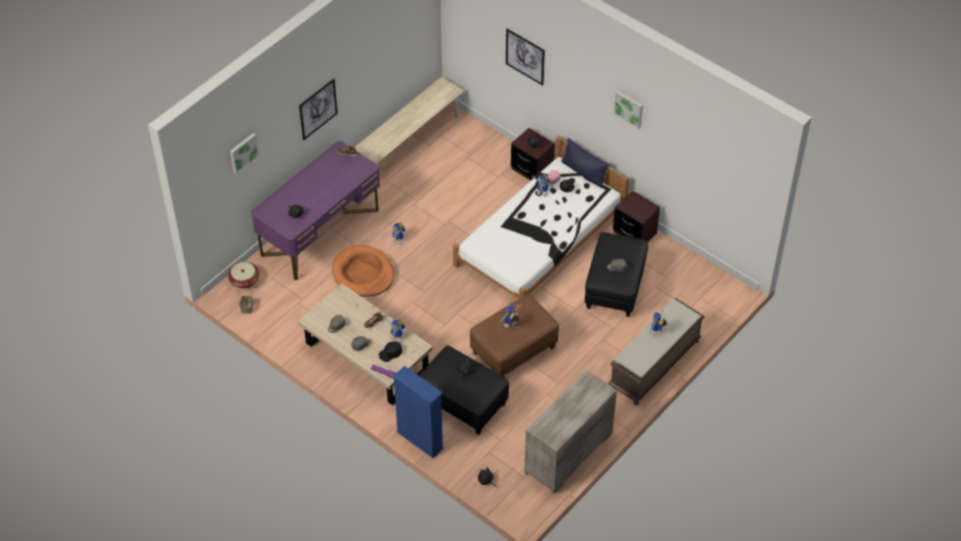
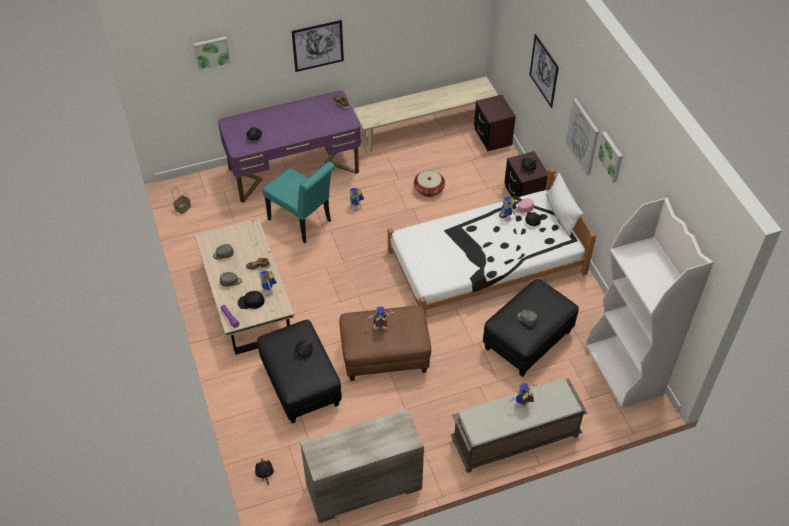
camera: 30 degrees right, 0 degrees up
(244, 280) = (199, 184): basket -> basket (429, 189)
(363, 273) = (303, 222): orange dog bed -> turquoise chair
(420, 440) = (235, 401): blue bookcase -> none
(583, 172) = (561, 214): blue pillow -> white pillow
(590, 100) = (583, 136): none -> picture
(634, 233) = (584, 296): brown nightstand -> brown nightstand (492, 137)
(701, 276) = (625, 370): none -> white bookcase

